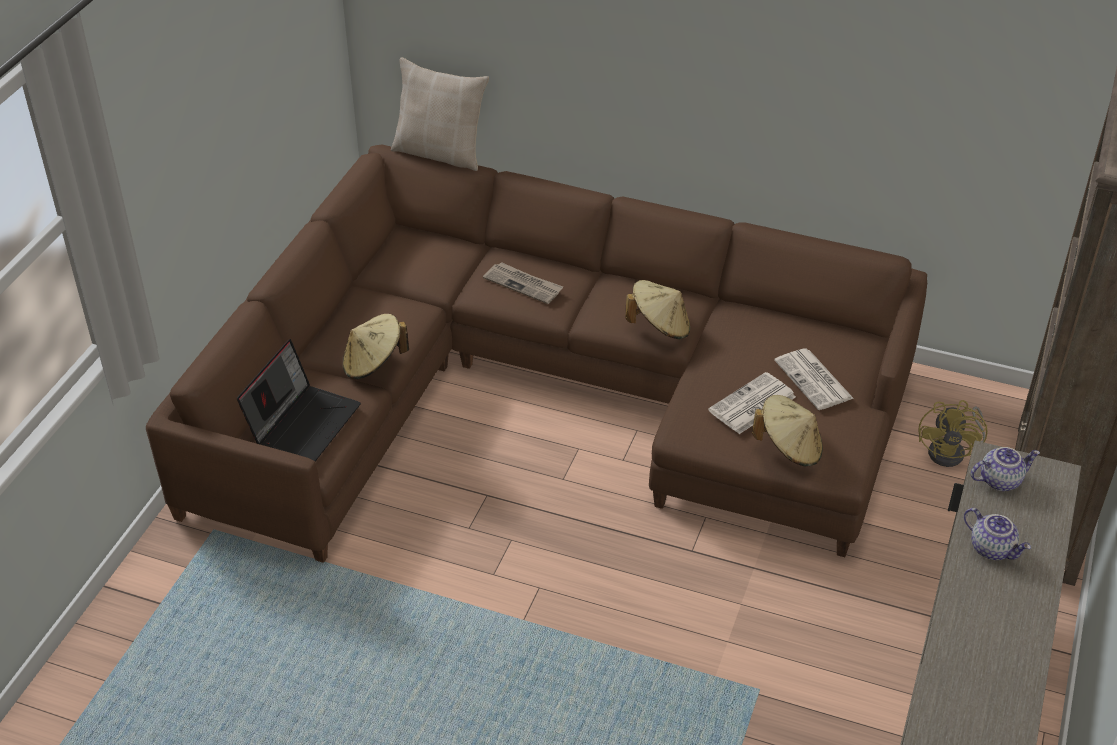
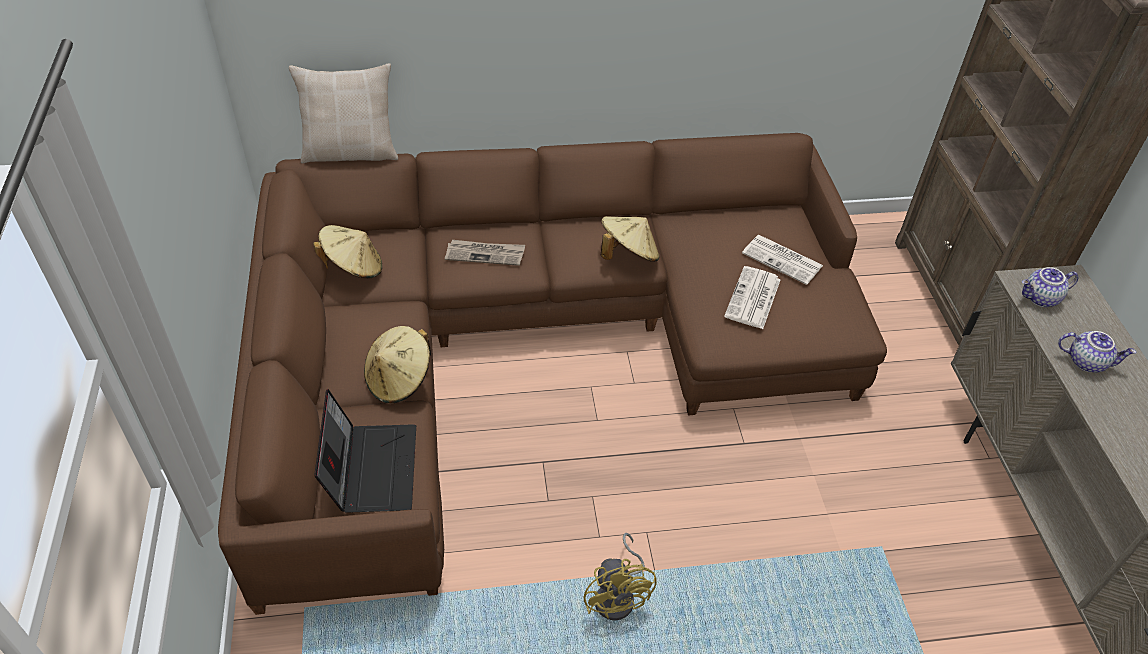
camera: 30 degrees left, 5 degrees up
(789, 448) = (807, 327): beige hat -> beige hat (353, 268)
(952, 452) = (868, 282): yellow fan -> yellow fan (619, 596)
(1000, 480) = (1041, 298): teapot -> teapot turned 150 degrees counterclockwise

